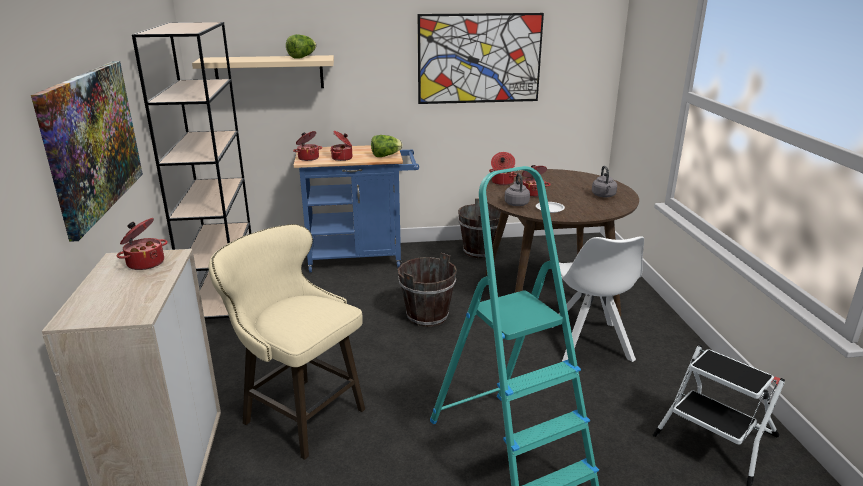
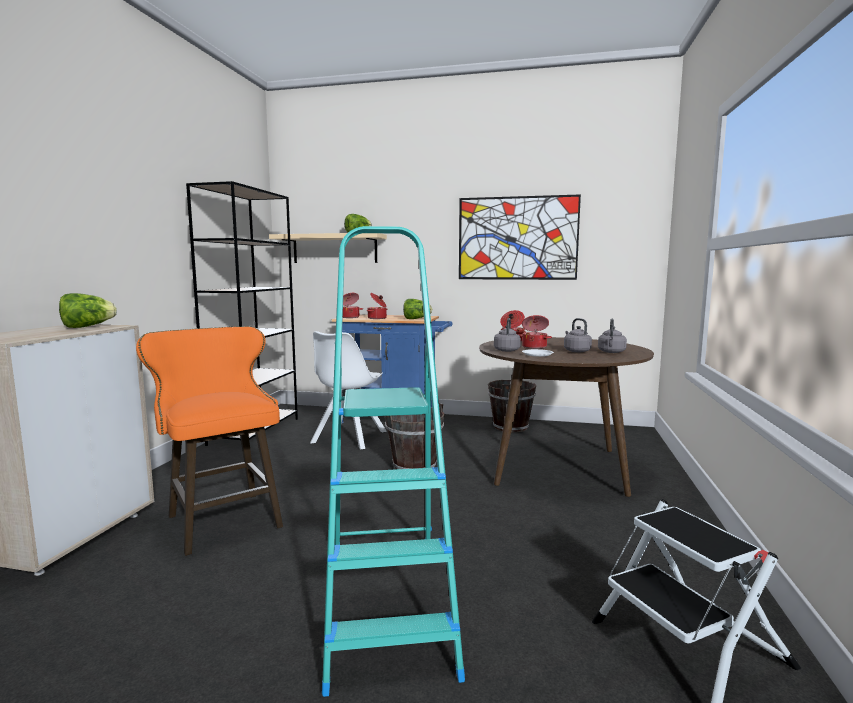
camera: 20 degrees right, 15 degrees down
(93, 142) = (102, 239): picture -> none
(145, 263) = (87, 327): cooking pot -> lettuce
(300, 414) = (223, 519): beige stool -> orange stool
(574, 197) = (576, 351): none -> grey kettle
(589, 343) = (573, 514): white chair -> white chair (348, 438)

